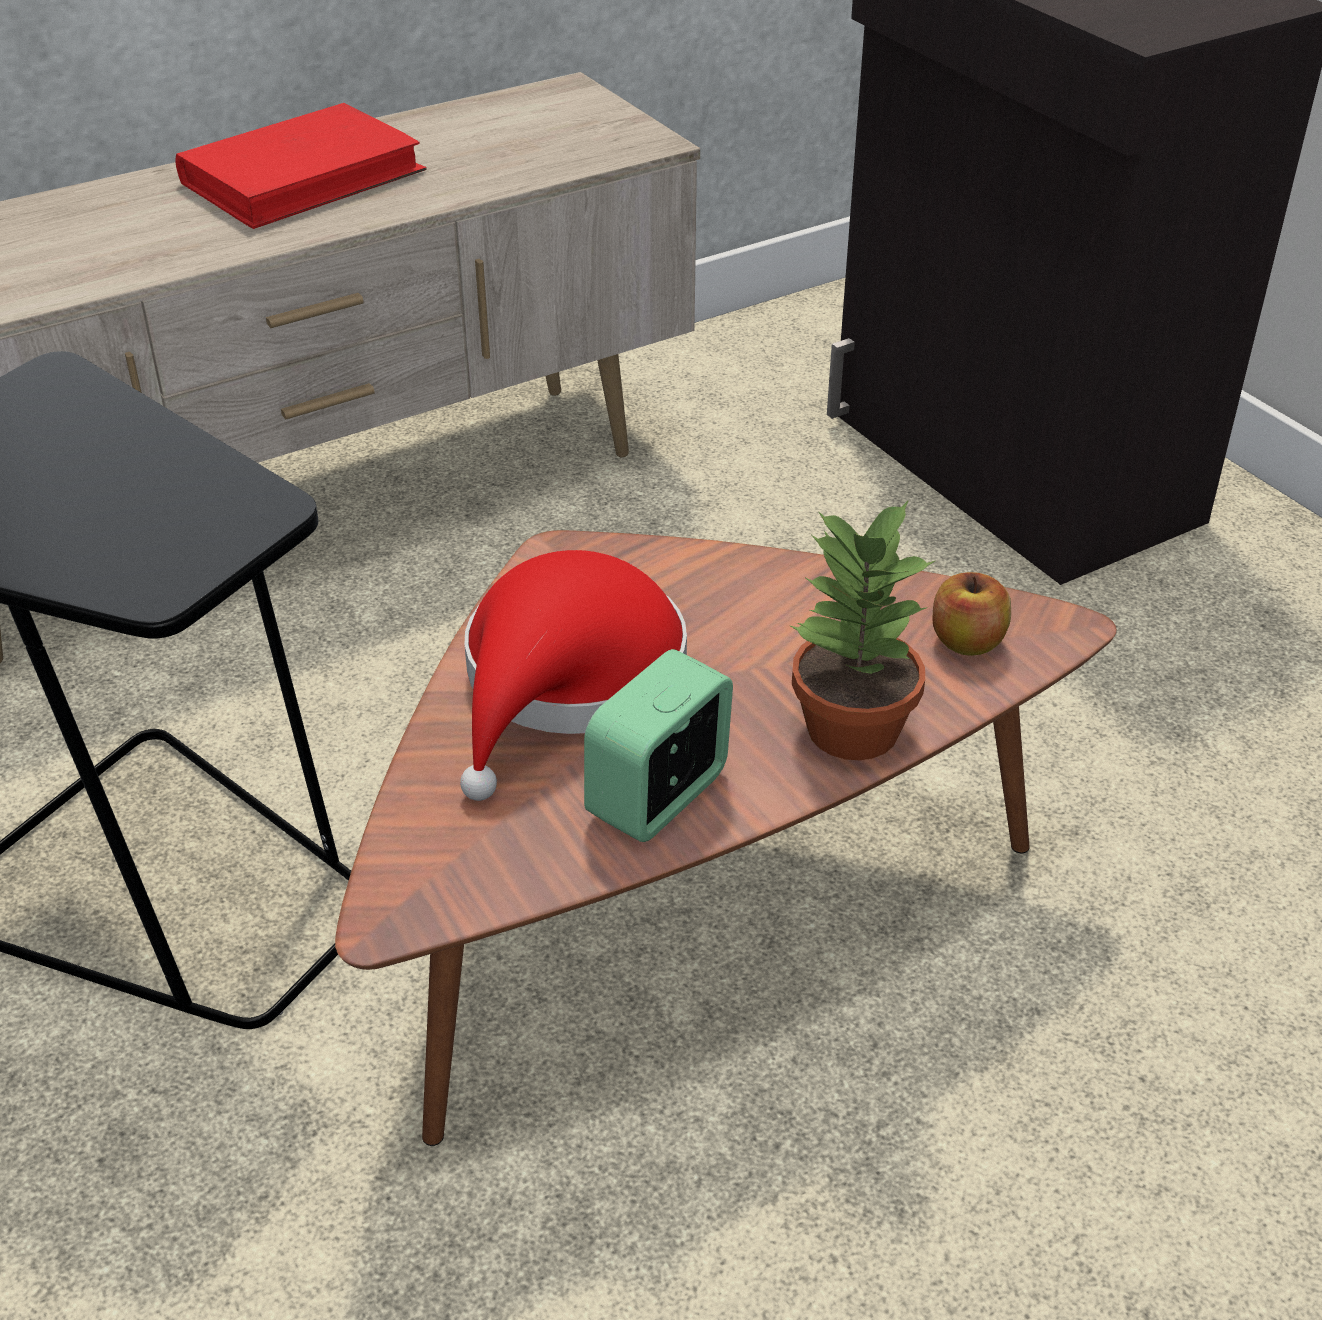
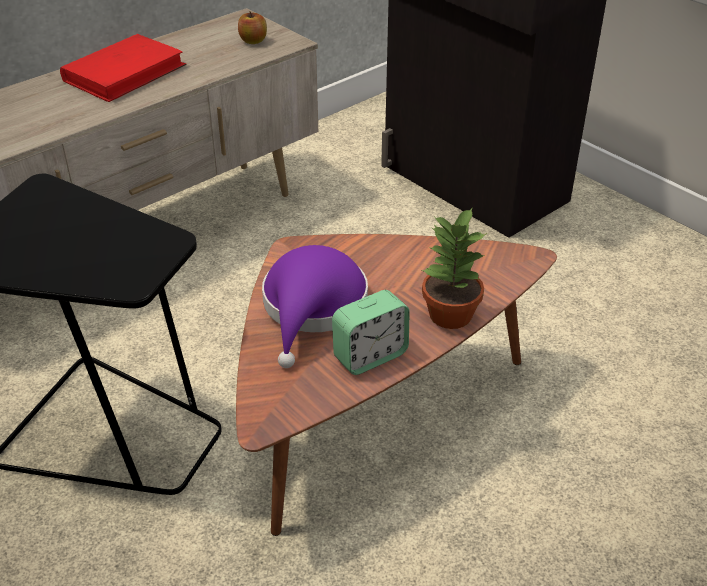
camera: 10 degrees left, 0 degrees up
(568, 682) = (313, 308): red hat -> purple hat
(659, 796) = (370, 356): alarm clock -> alarm clock turned 150 degrees counterclockwise
(967, 642) = (492, 269): apple -> apple (253, 41)

